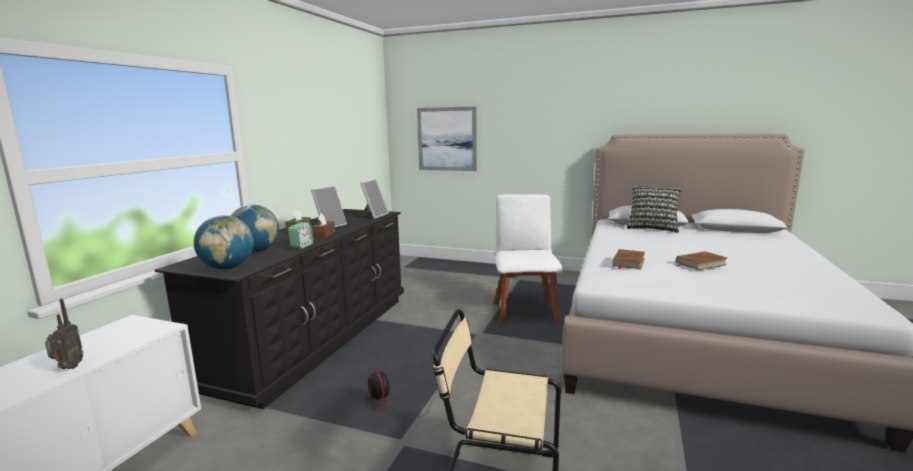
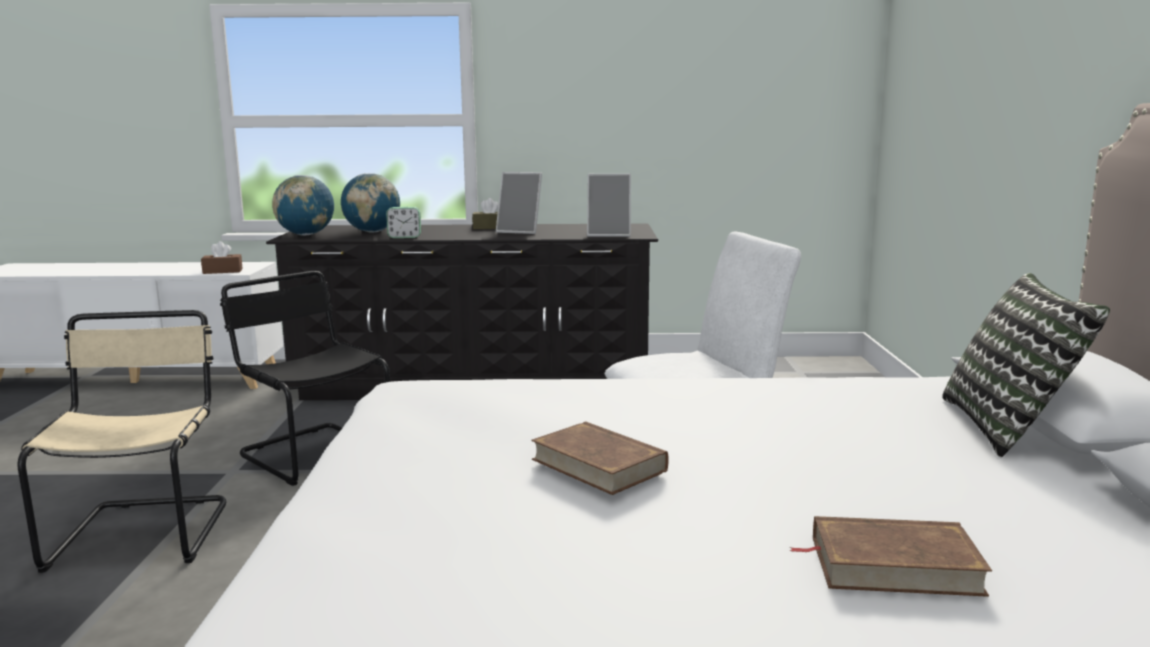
camera: 70 degrees right, 0 degrees up
(68, 368) = (161, 271): radio -> none
(324, 234) = (469, 235): brown tissue box -> brown tissue box (222, 271)
(393, 405) = (312, 452): fan -> black chair
(447, 139) = (931, 115): picture -> none
(628, 262) = (551, 398): brown book -> brown book (893, 565)

